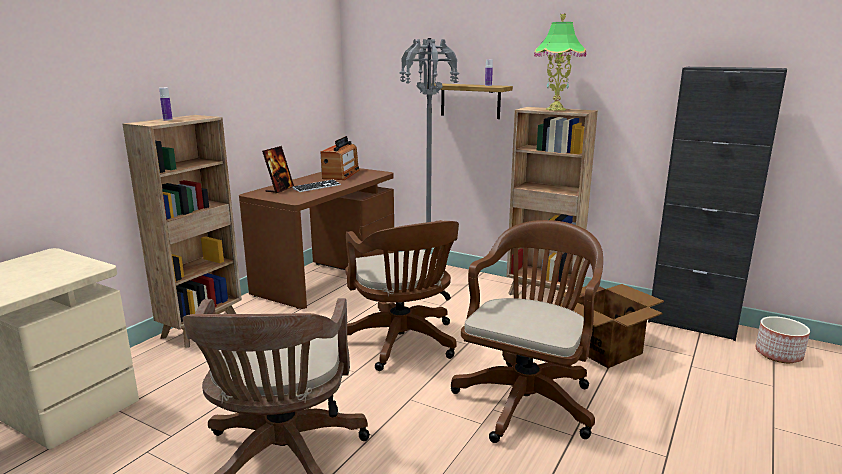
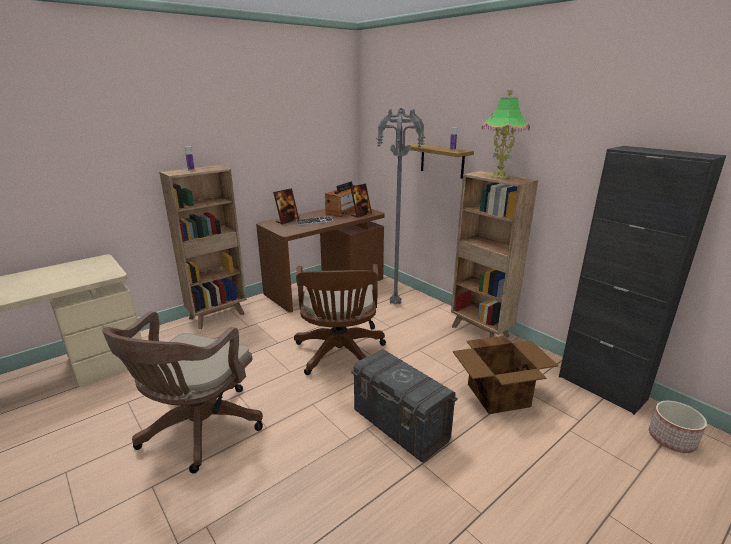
camera: 20 degrees right, 5 degrees up
(367, 176) = (361, 214): none -> picture frame
(527, 398) = (400, 426): brown office chair -> grey storage box

